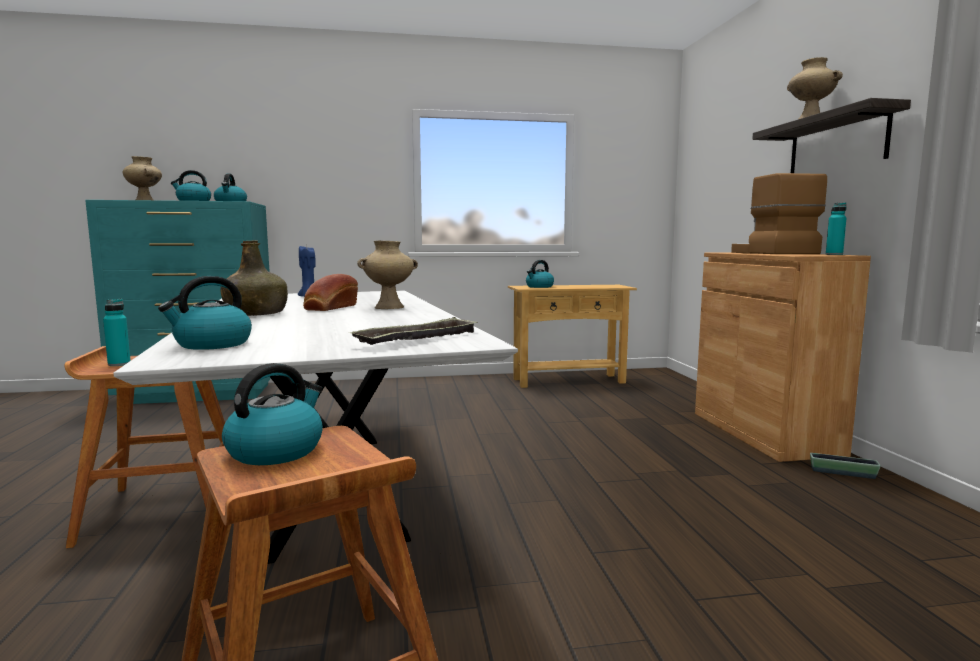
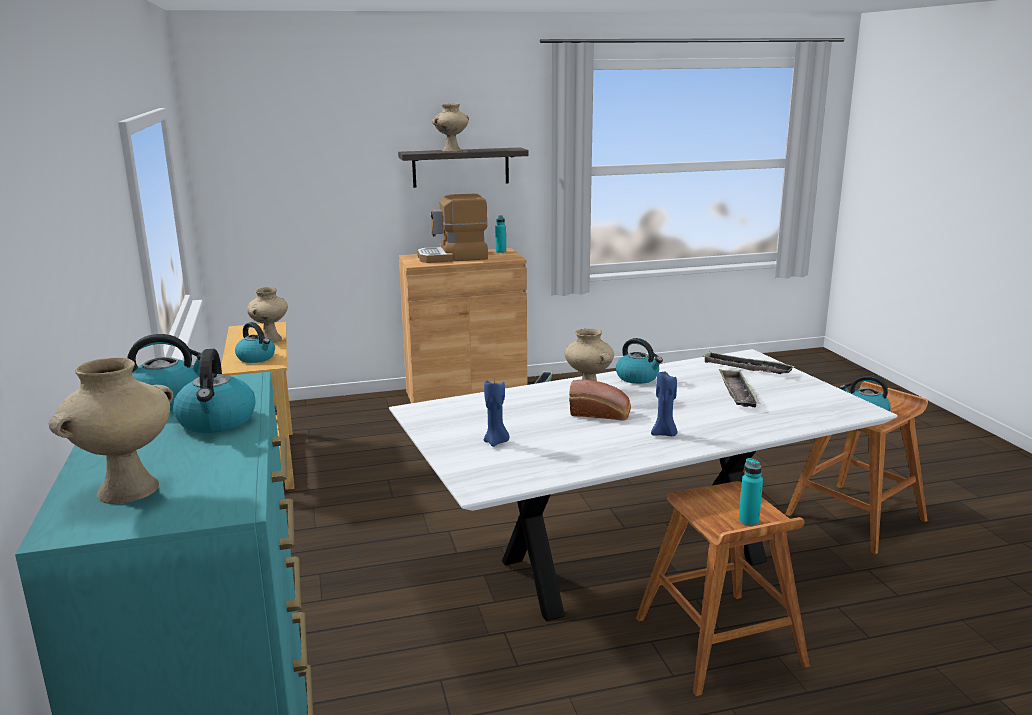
camera: 95 degrees left, 10 degrees up
(212, 344) = (814, 412): kettle -> kettle (638, 378)
(256, 314) = (664, 434): green bottle -> blue candle
(326, 331) = (737, 393): none -> tray
(585, 287) = (270, 339): none -> beige vase

